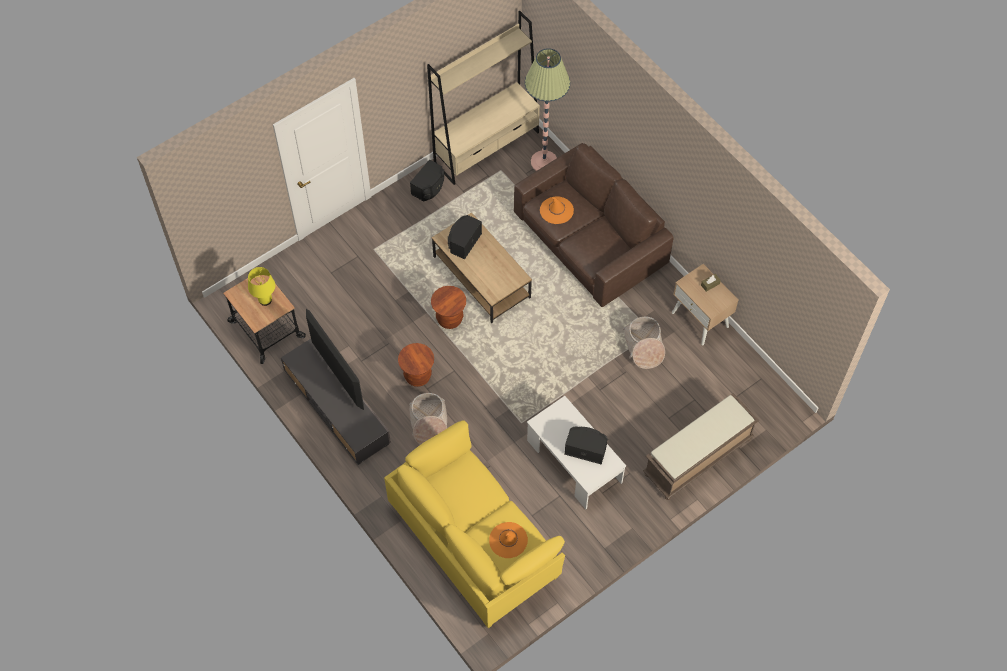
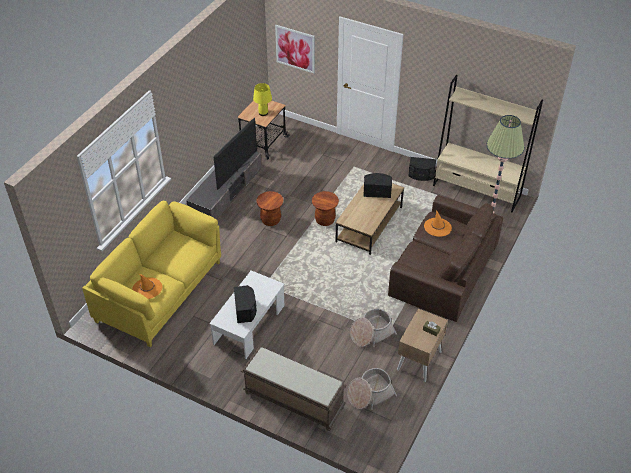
camera: 65 degrees right, 15 degrees down
(224, 204) = (295, 49): none -> picture
(429, 423) = (237, 238): basket -> basket (370, 394)

